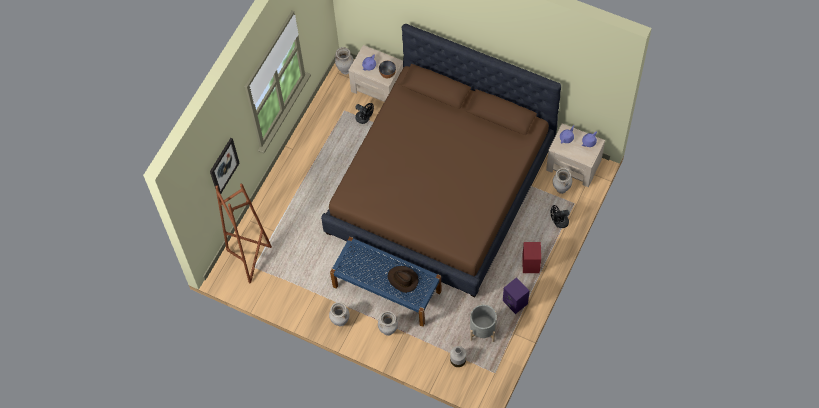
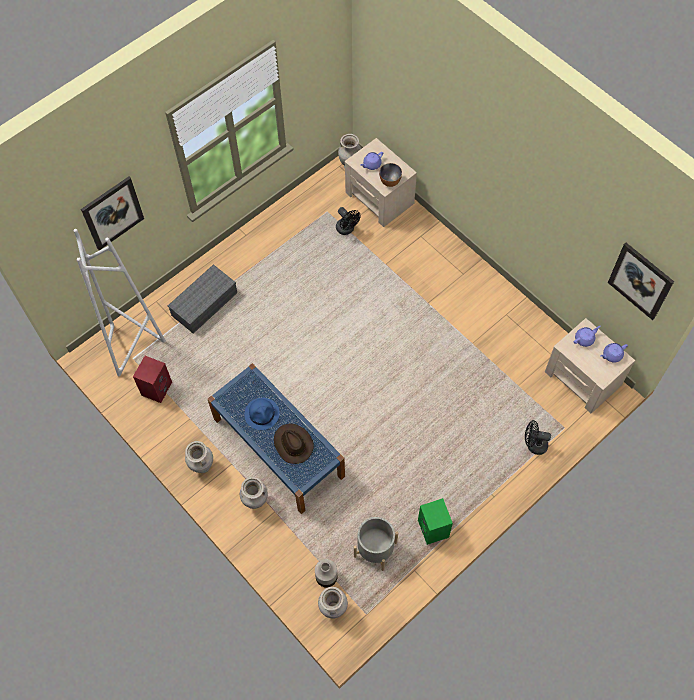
camera: 20 degrees right, 0 degrees up
(249, 259) = (132, 347): brown clothes rack -> white clothes rack
(286, 209) = (204, 303): none -> grey storage box
(372, 267) = (262, 414): none -> blue hat
(441, 187) = (402, 344): brown bed -> none
(516, 302) = (434, 529): purple speaker -> green speaker
(530, 264) = (474, 485): red speaker -> red speaker (156, 388)
(561, 189) = (554, 403): beige vase -> beige vase (333, 609)
(592, 88) = (640, 281): none -> picture

